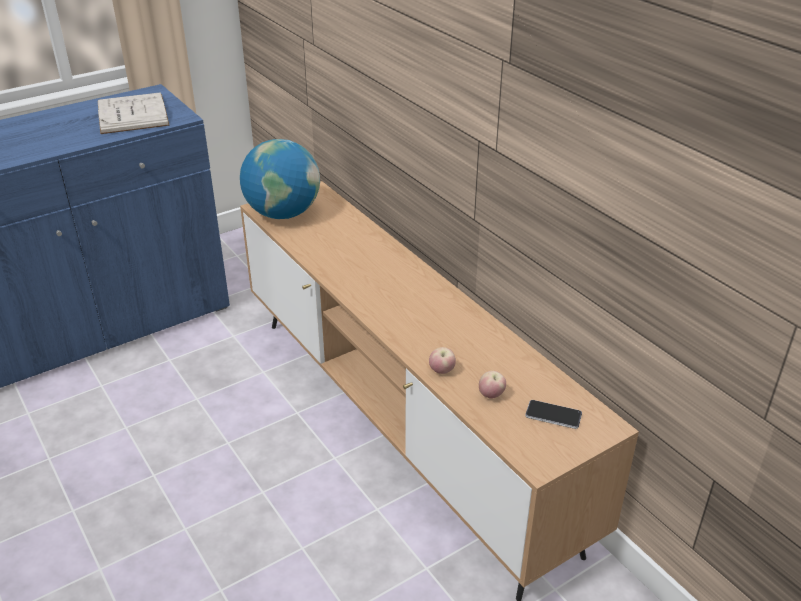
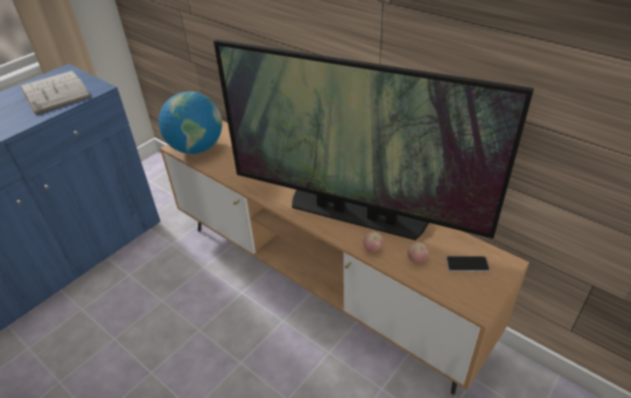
camera: 15 degrees left, 5 degrees up
(441, 328) = (356, 214): none -> television

